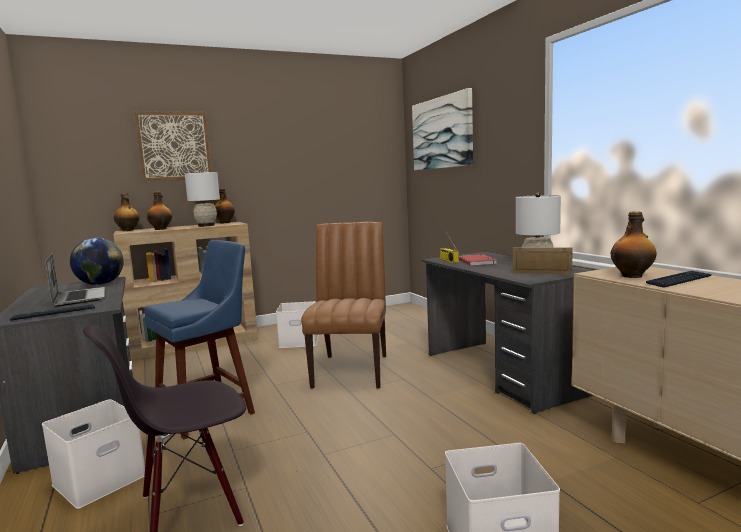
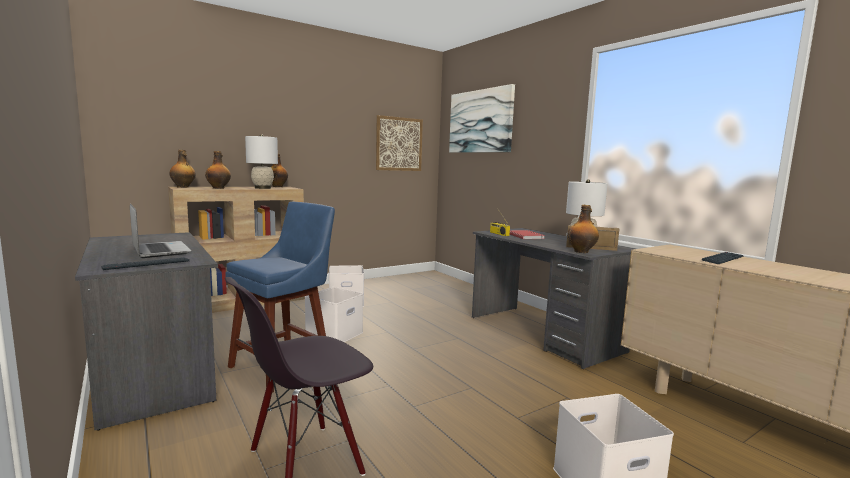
camera: 10 degrees left, 0 degrees up
(100, 284) = (170, 238): globe -> none
(100, 478) = (196, 433): white storage box -> white storage box (334, 334)
(174, 145) = (233, 107): picture -> picture (399, 143)
(351, 371) = (408, 330): brown chair -> none
(632, 276) = (682, 254): bottle -> bottle (581, 251)

